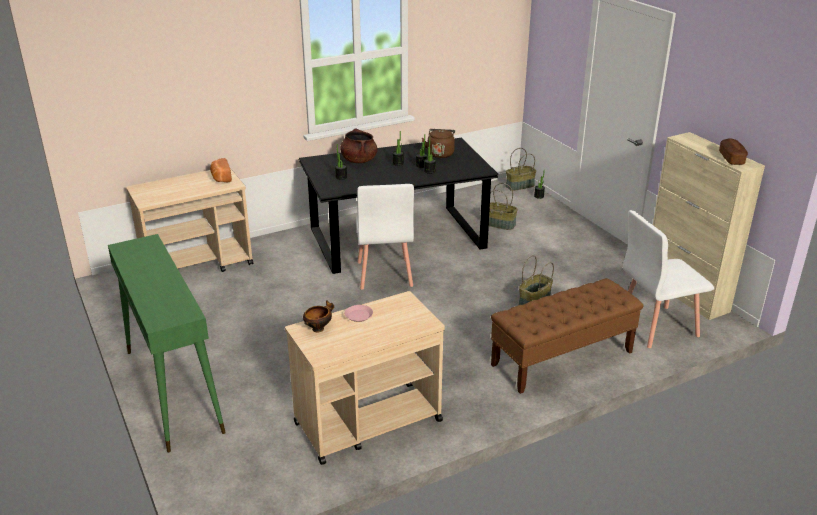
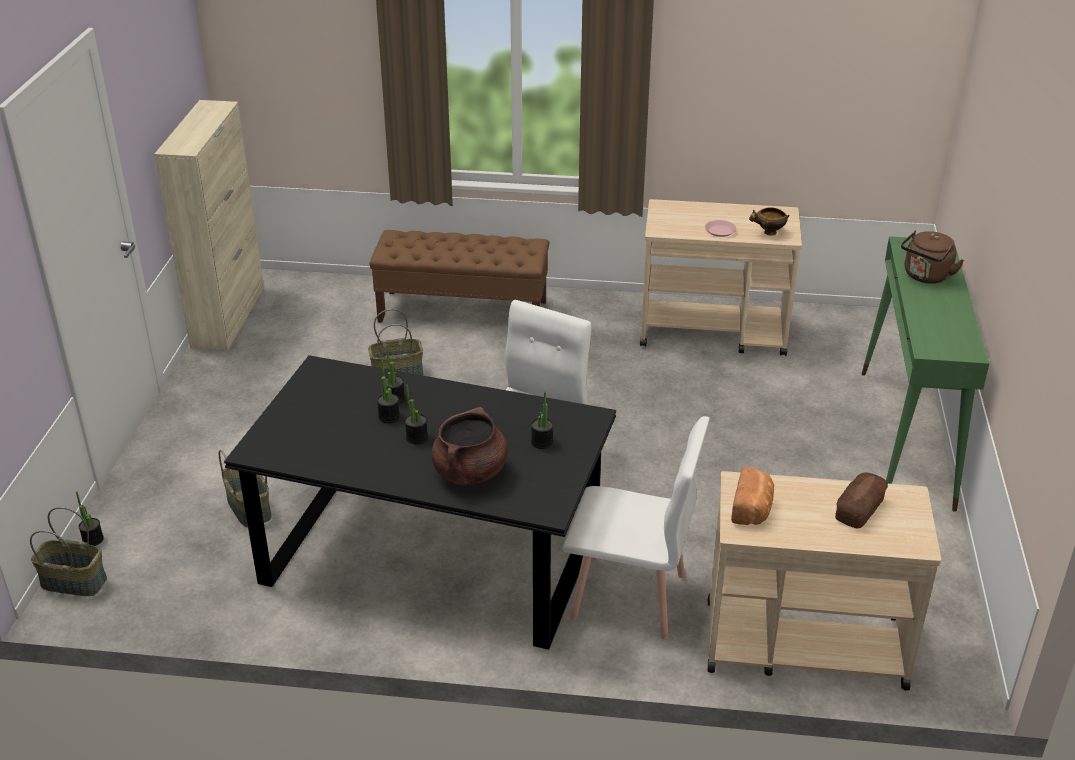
camera: 145 degrees left, 5 degrees up
(440, 153) = (321, 432): brown kettle -> brown kettle (925, 277)
(656, 326) = (323, 301): white chair -> white chair (629, 597)
(731, 158) = (207, 114): bread -> bread (859, 509)

